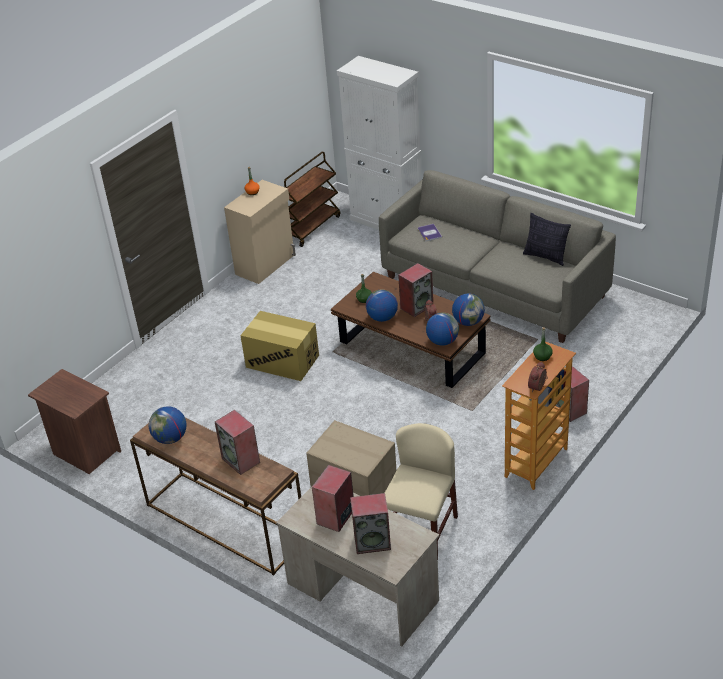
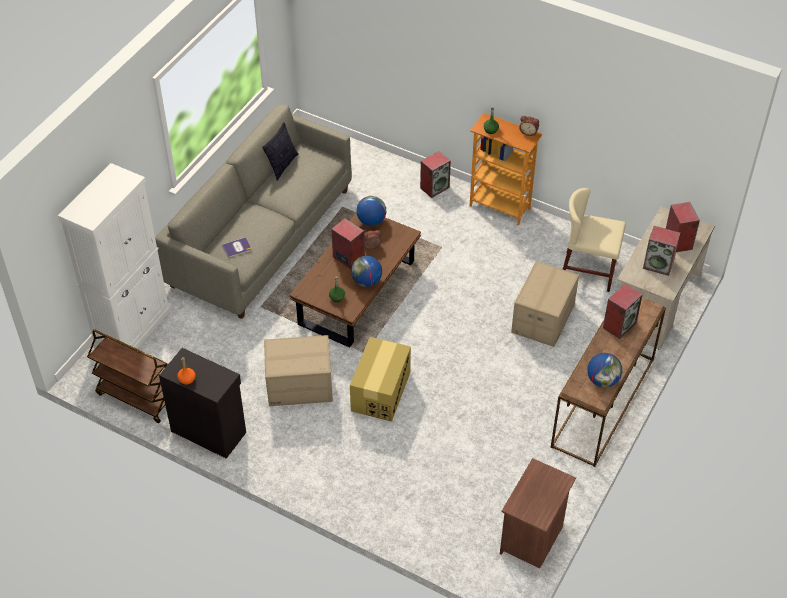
camera: 100 degrees left, 10 degrees up
(266, 264) = (208, 431): beige cabinet -> black cabinet
(302, 312) = (299, 385): none -> cardboard box
(442, 341) = (400, 237): globe -> none

